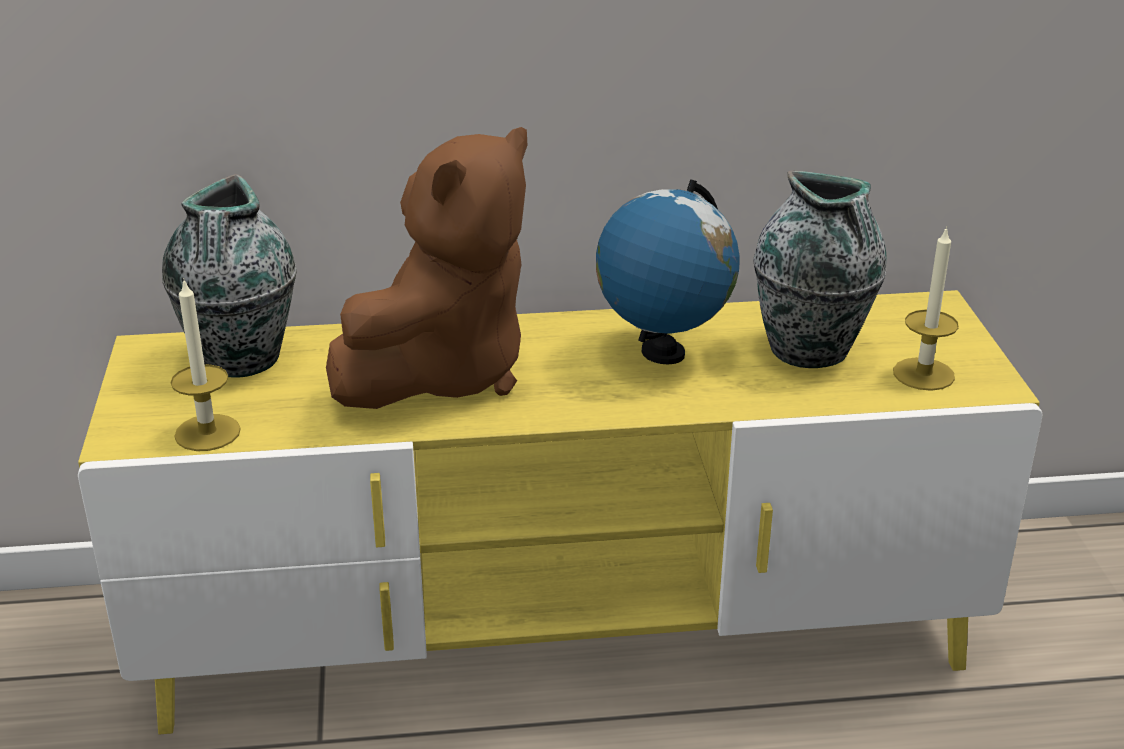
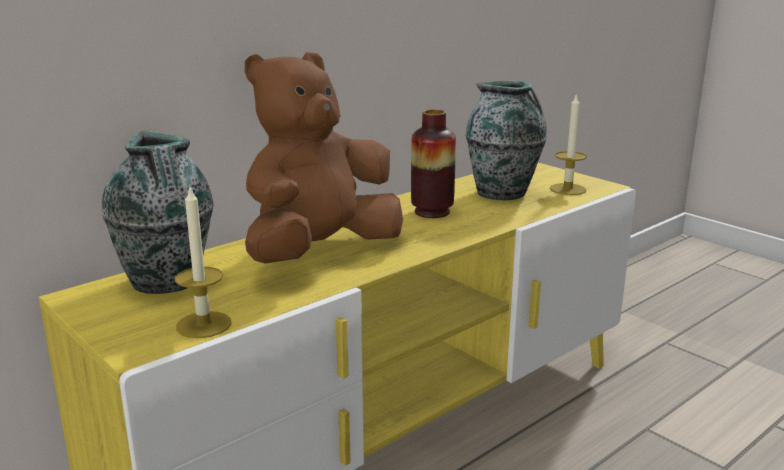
camera: 35 degrees left, 10 degrees down
(442, 372) = (320, 252): brown plush toy -> brown plush toy turned 135 degrees counterclockwise
(662, 353) = (432, 212): globe -> vase

